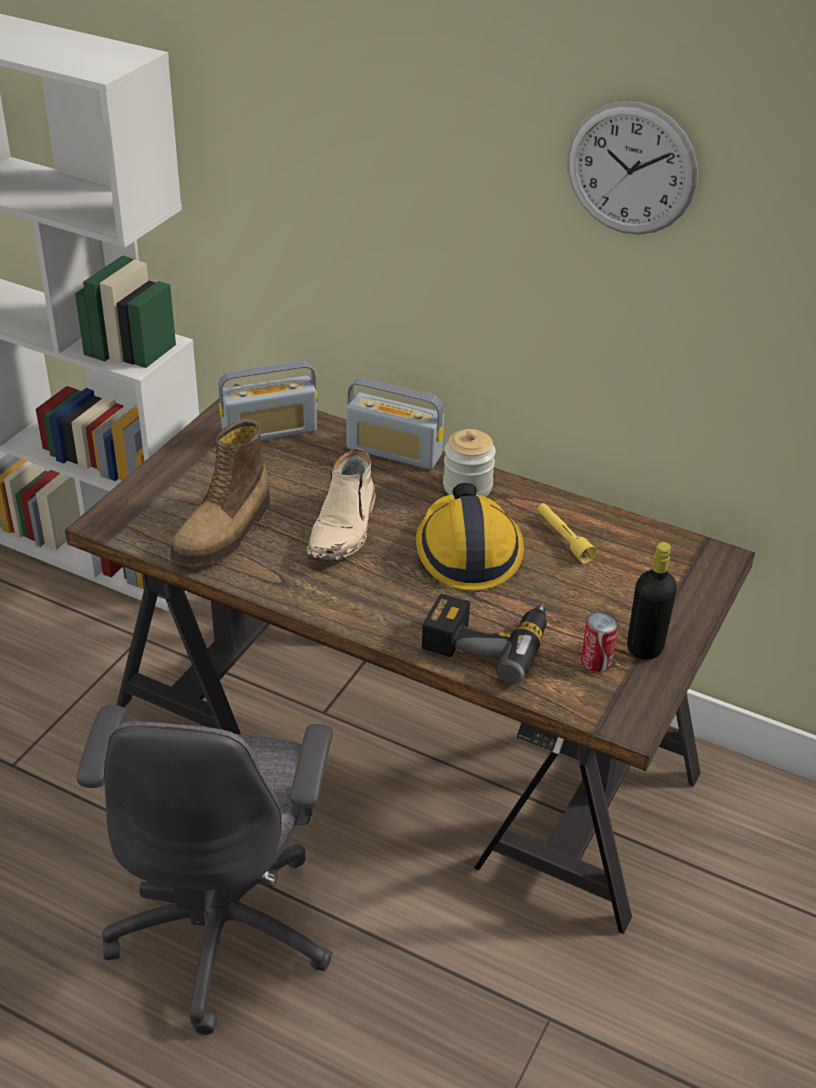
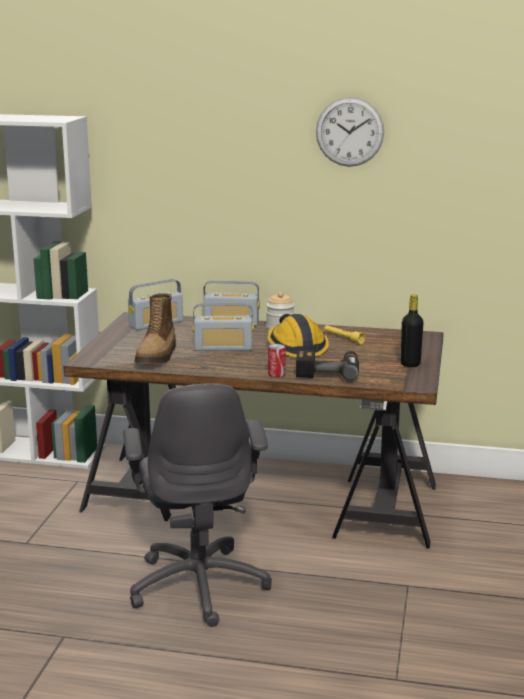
camera: 15 degrees left, 20 degrees down
(344, 528) = (223, 348): beige boot -> radio
(596, 661) = (389, 370): can -> can (276, 374)

